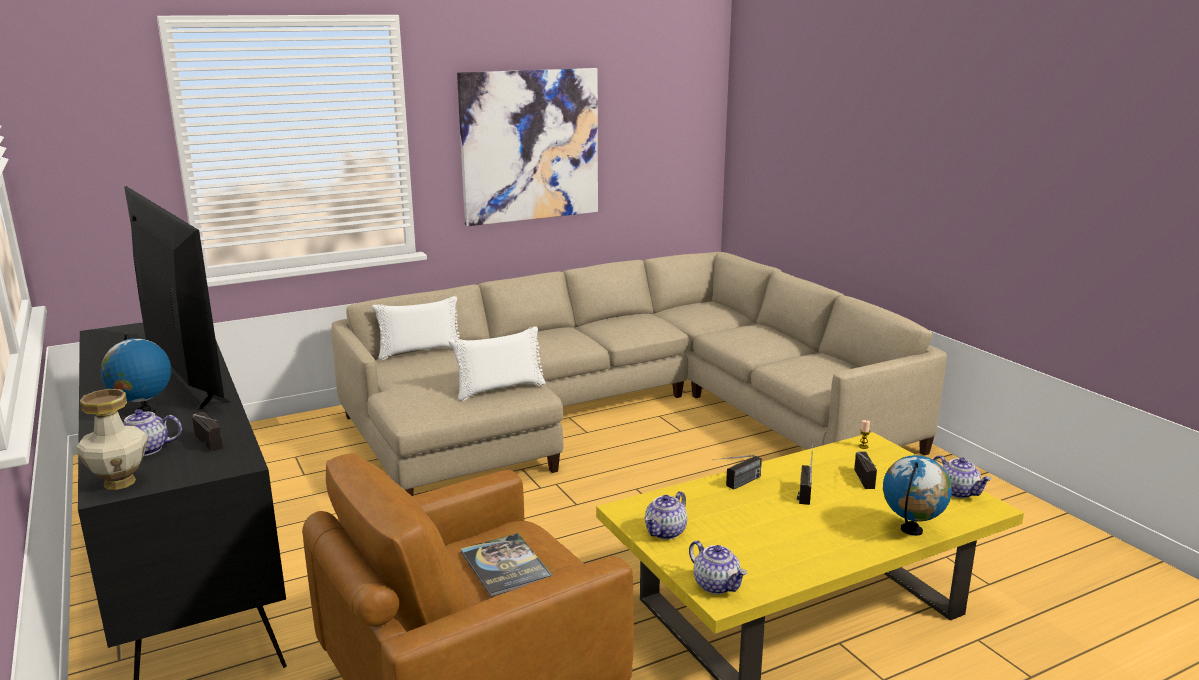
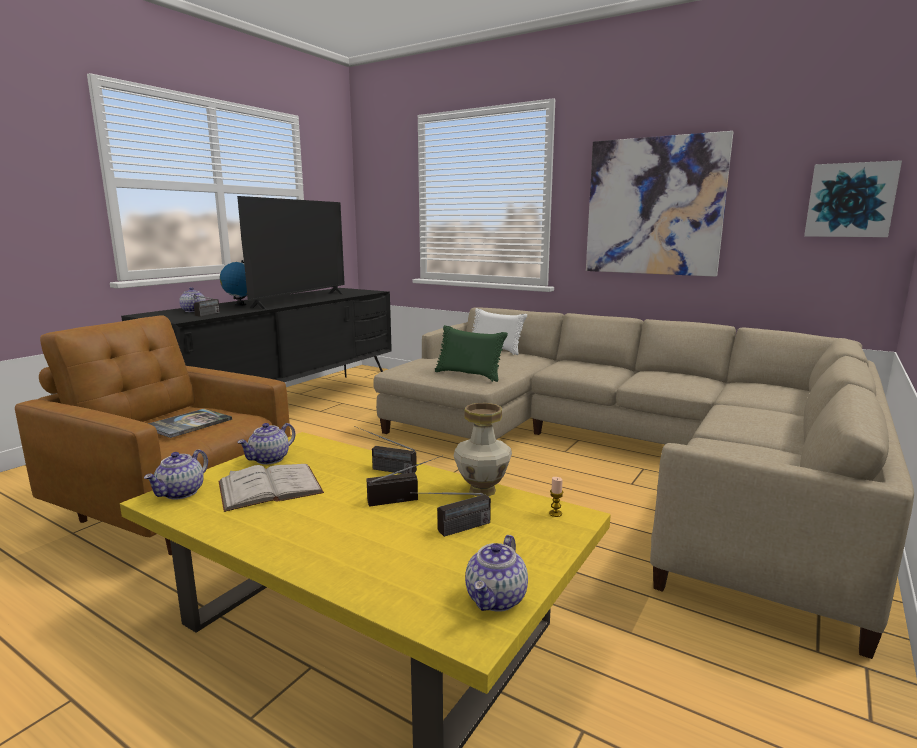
camera: 60 degrees right, 5 degrees down
(118, 483) = (152, 314): vase -> vase (481, 490)
(499, 389) = (469, 375): white pillow -> green pillow
(666, 532) = (269, 459): teapot -> teapot turned 60 degrees counterclockwise
(684, 131) = (850, 200): none -> picture
(737, 540) = (270, 487): none -> white book
(911, 530) = (348, 576): globe -> none

